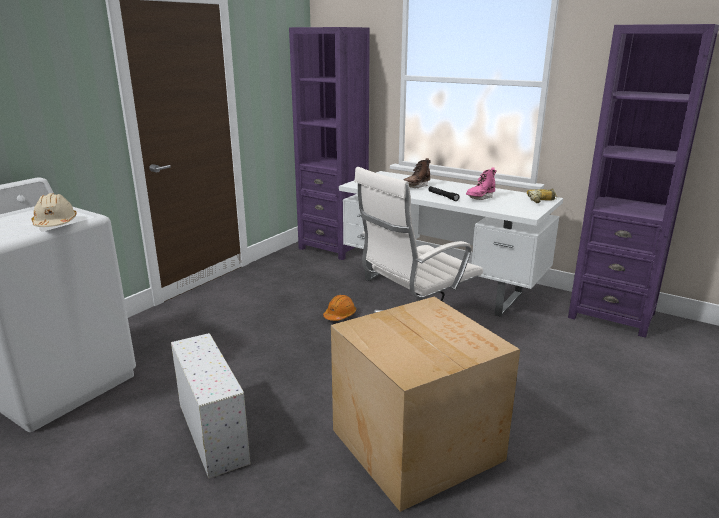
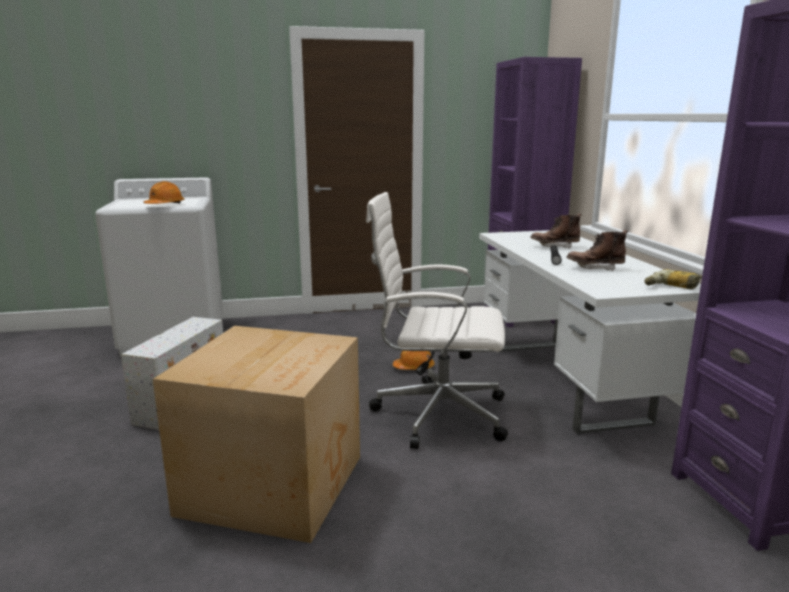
camera: 45 degrees right, 5 degrees down
(55, 223) = (165, 205): beige hard hat -> orange hard hat
(480, 198) = (595, 268): pink boot -> brown boot

